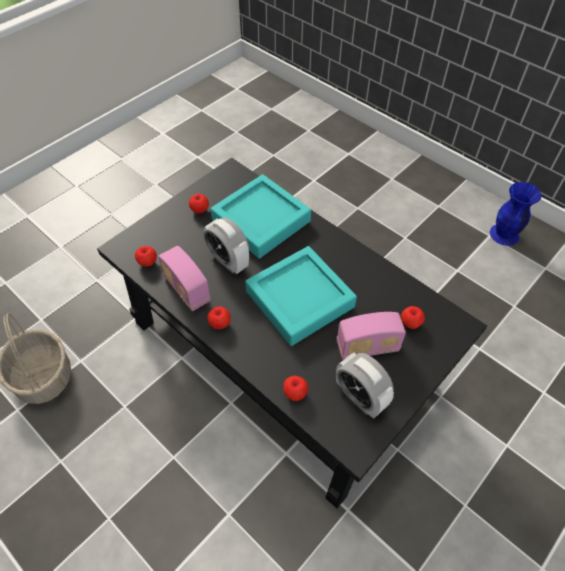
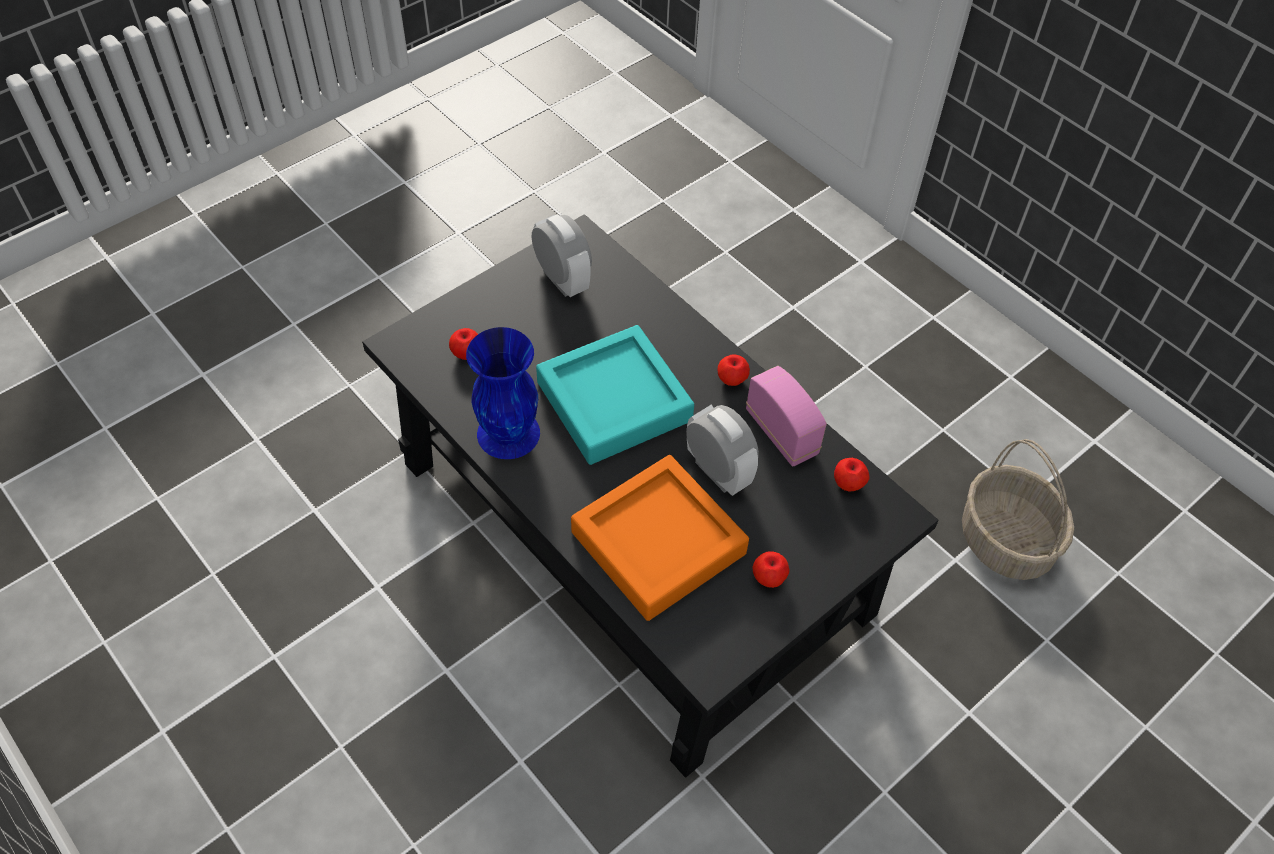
camera: 175 degrees left, 0 degrees up
(261, 220) = (658, 543): turquoise tray -> orange tray
(295, 393) = (640, 292): apple -> none
(367, 347) = (535, 331): radio -> none
(503, 234) = (131, 730): blue vase -> blue vase (509, 433)

